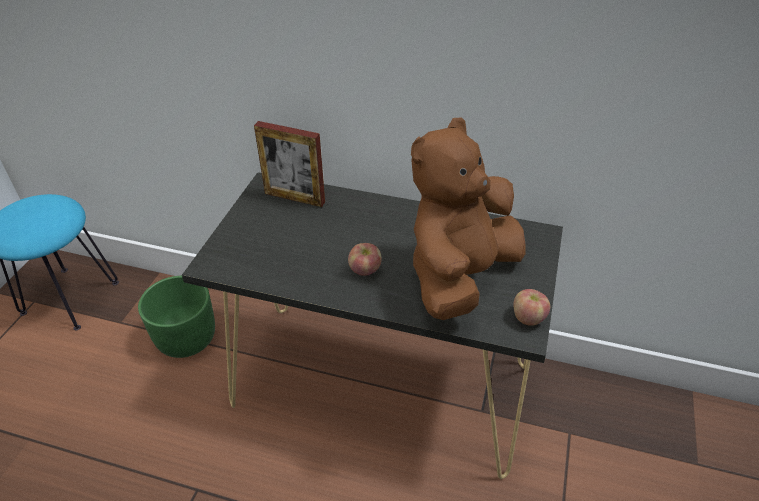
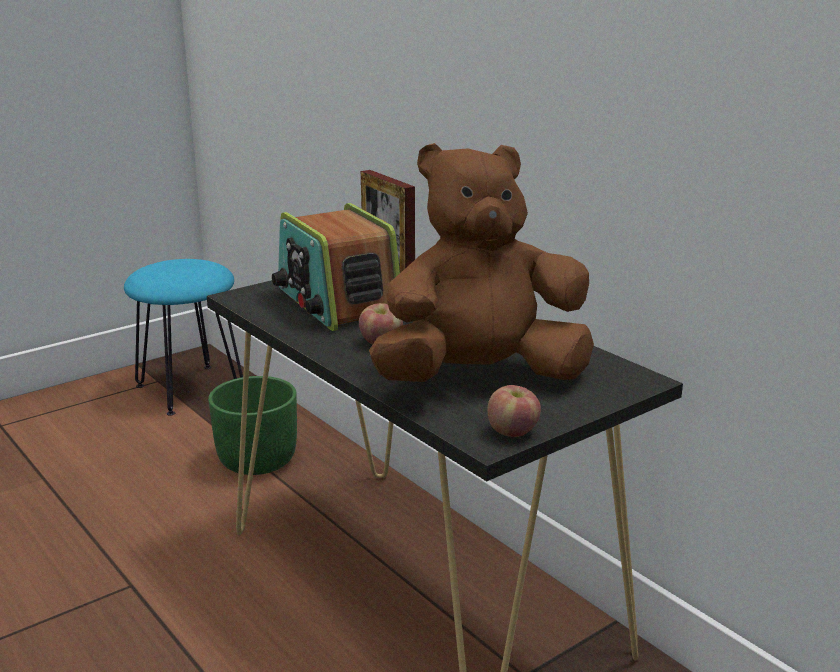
camera: 35 degrees right, 20 degrees down
(289, 240) = (337, 303): none -> radio

